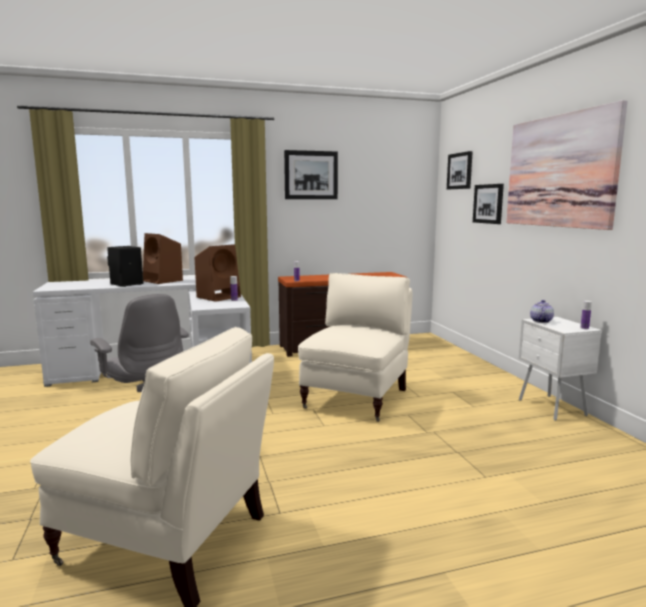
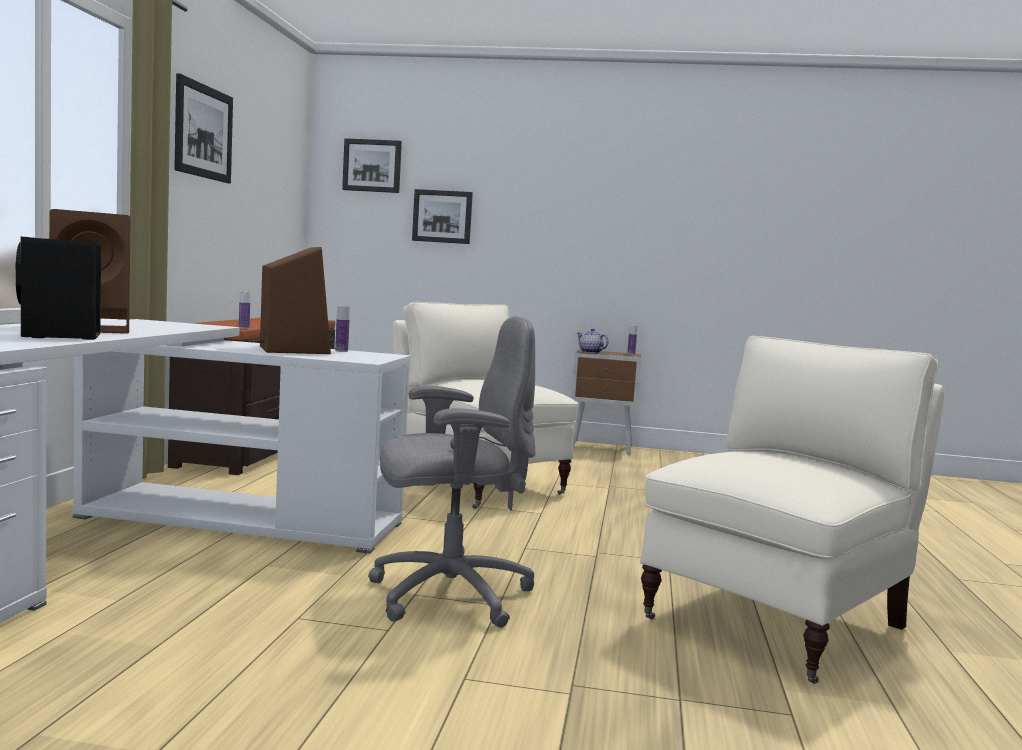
camera: 65 degrees left, 5 degrees down
(552, 408) = (602, 448): white nightstand -> brown nightstand
(559, 171) = (570, 187): picture -> none

